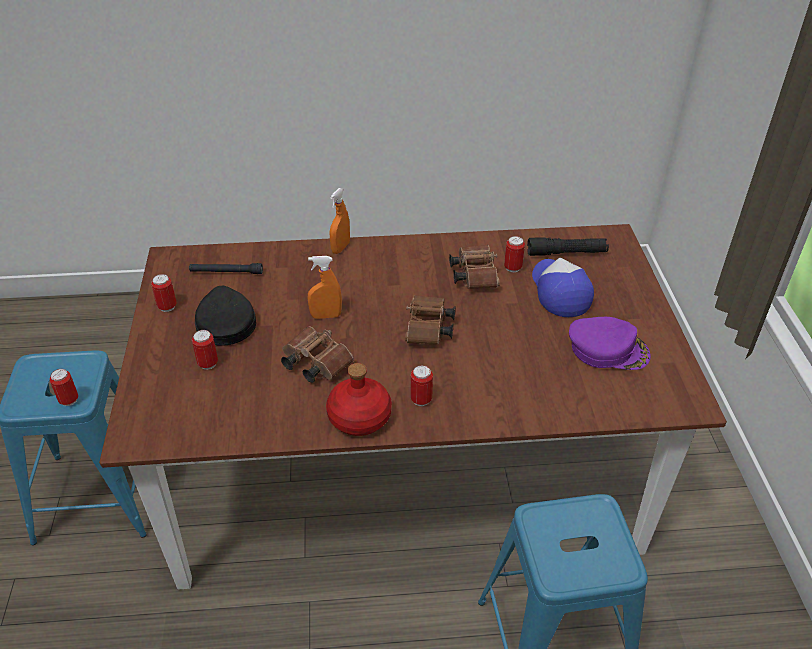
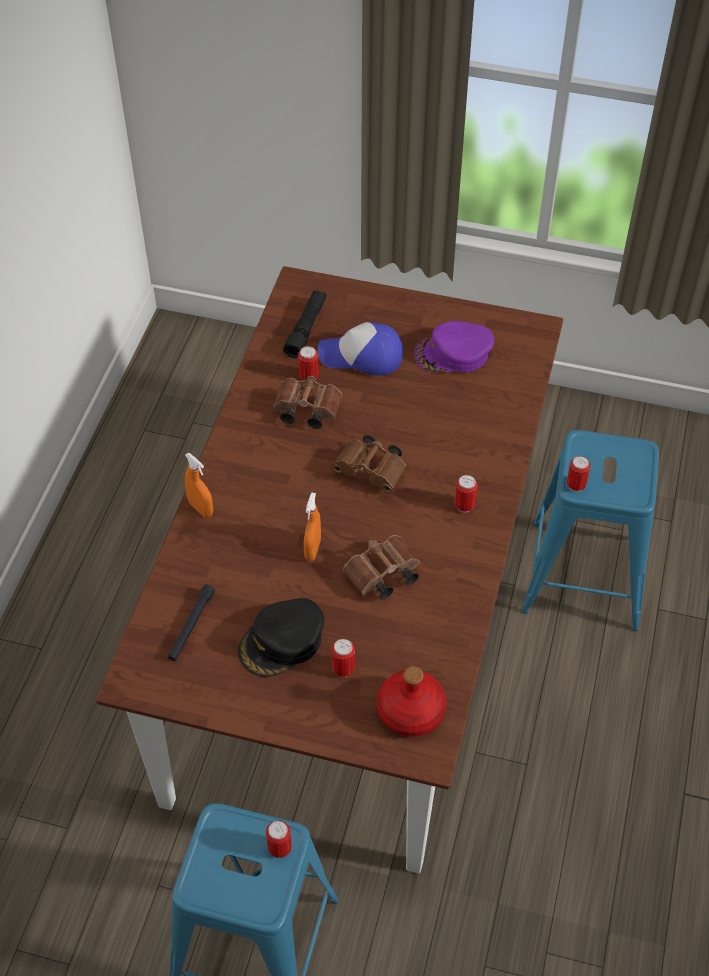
camera: 70 degrees left, 10 degrees up
(167, 307) = (228, 695): can -> can (576, 485)
(225, 322) = (282, 642): black cap -> black cap turned 45 degrees counterclockwise
(360, 417) = (469, 557): red bottle -> red bottle (411, 711)
(608, 349) = (453, 353): purple cap -> purple cap turned 135 degrees counterclockwise

